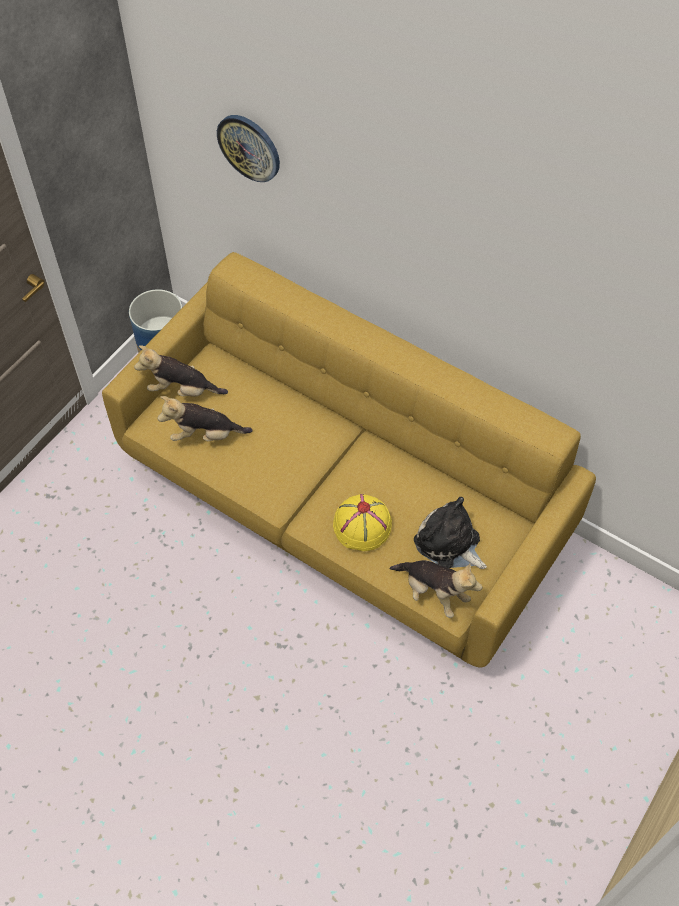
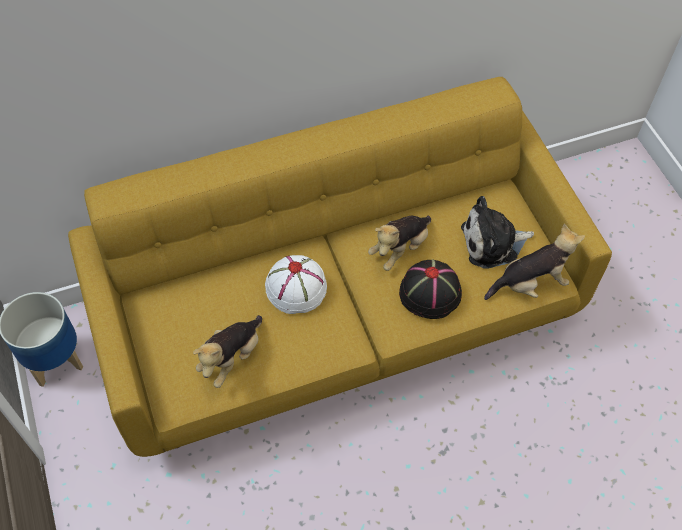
camera: 55 degrees left, 0 degrees up
(182, 390) = (161, 348): plush toy -> plush toy (400, 249)
(249, 147) = (70, 50): wall clock -> none
(294, 437) = (296, 288): none -> white hat
(362, 526) = (430, 292): yellow hat -> black hat

